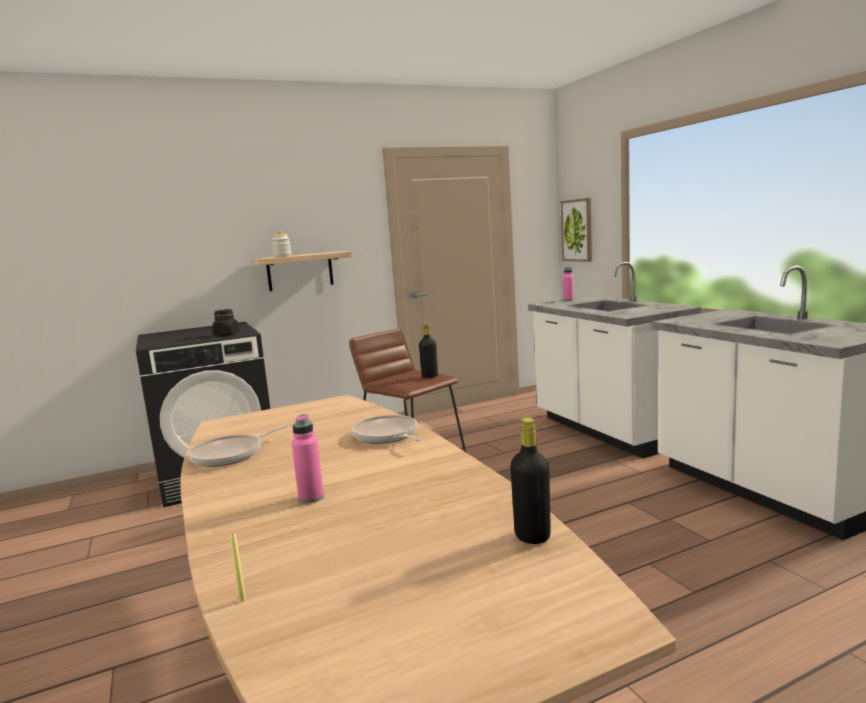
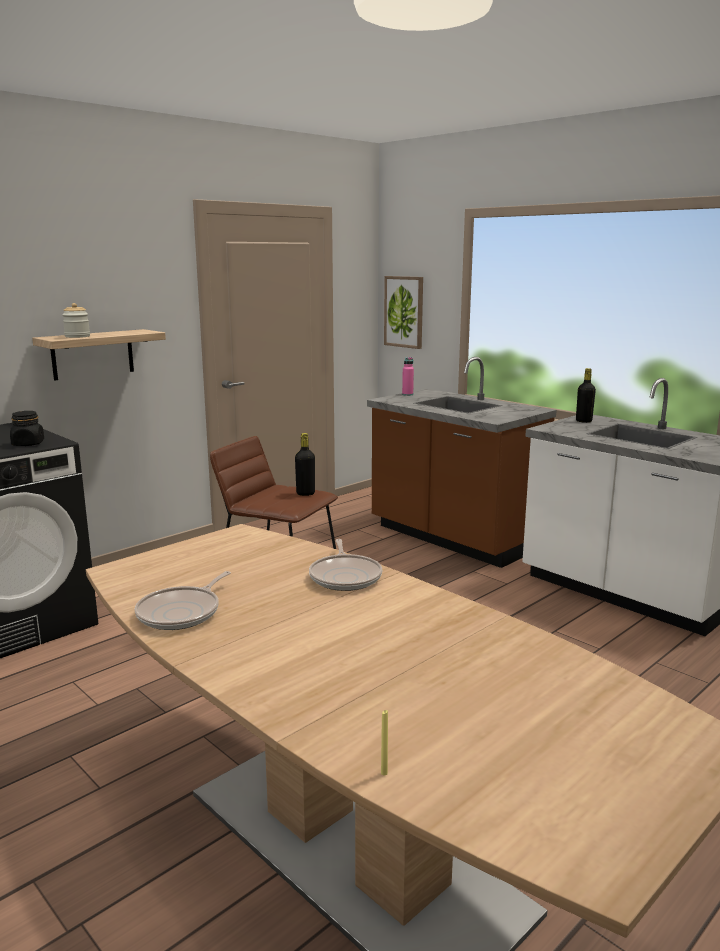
camera: 20 degrees left, 5 degrees up
(311, 497) = (337, 657): pink bottle -> none
(386, 436) = (345, 576): frying pan -> frying pan turned 135 degrees counterclockwise
(532, 536) = (591, 674): black bottle -> black bottle (583, 421)
(609, 431) = (453, 538): white counter -> brown counter

